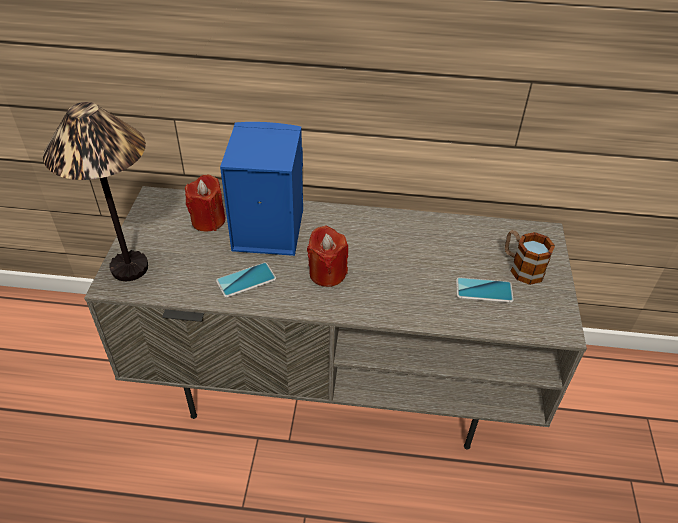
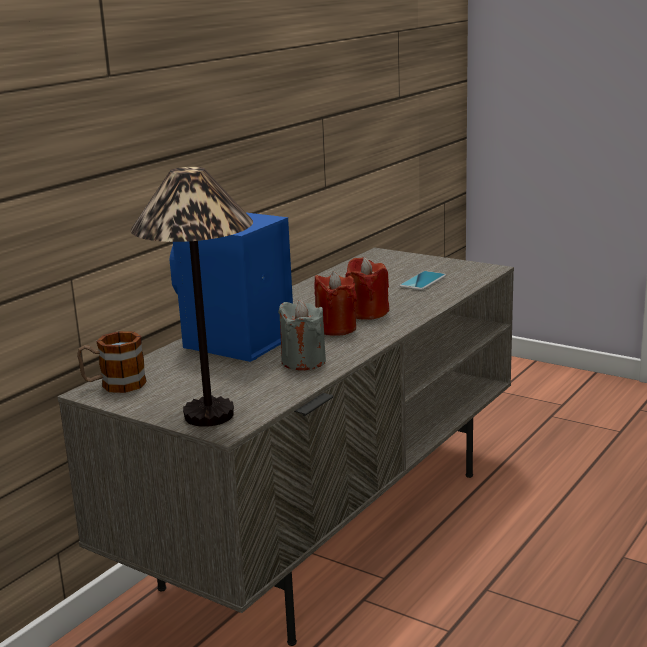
camera: 60 degrees left, 25 degrees down
(208, 220) = (181, 368): red candle -> red candle (367, 313)
(246, 280) = (303, 362): phone -> grey candle
(521, 267) = (410, 266): mug -> mug (114, 385)

